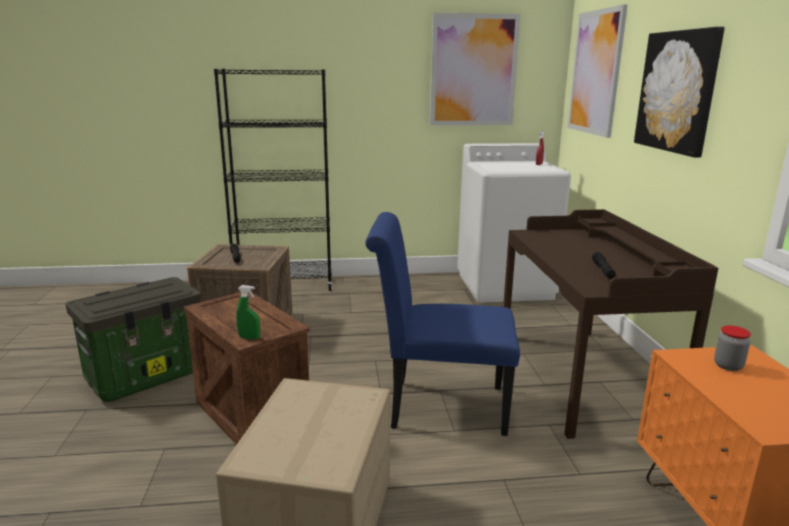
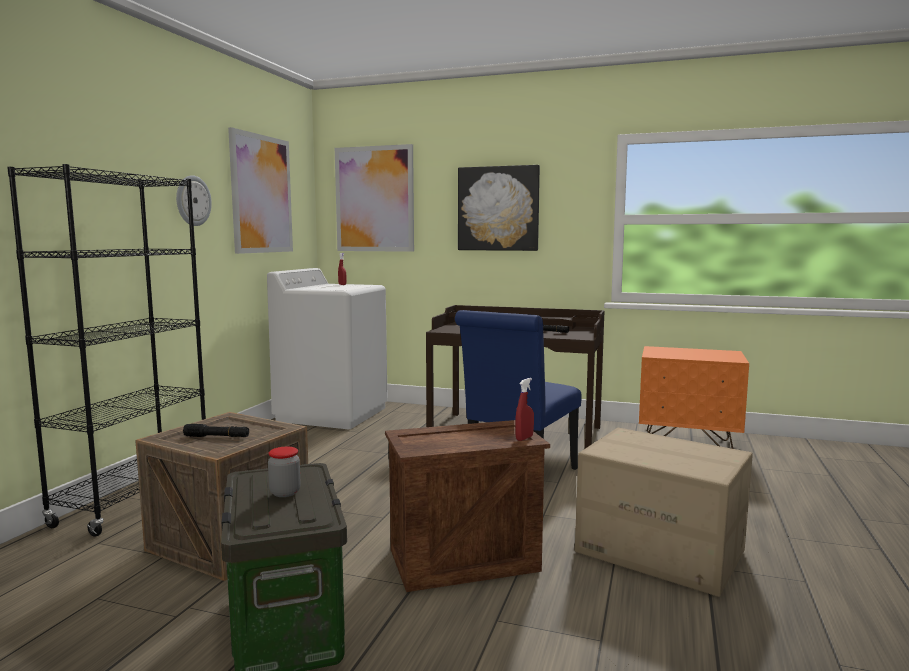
camera: 65 degrees left, 10 degrees down
(249, 338) = (524, 438): green spray bottle -> red spray bottle
(382, 81) = (192, 201): none -> wall clock
(728, 366) = (668, 352): jar -> jar (285, 492)

